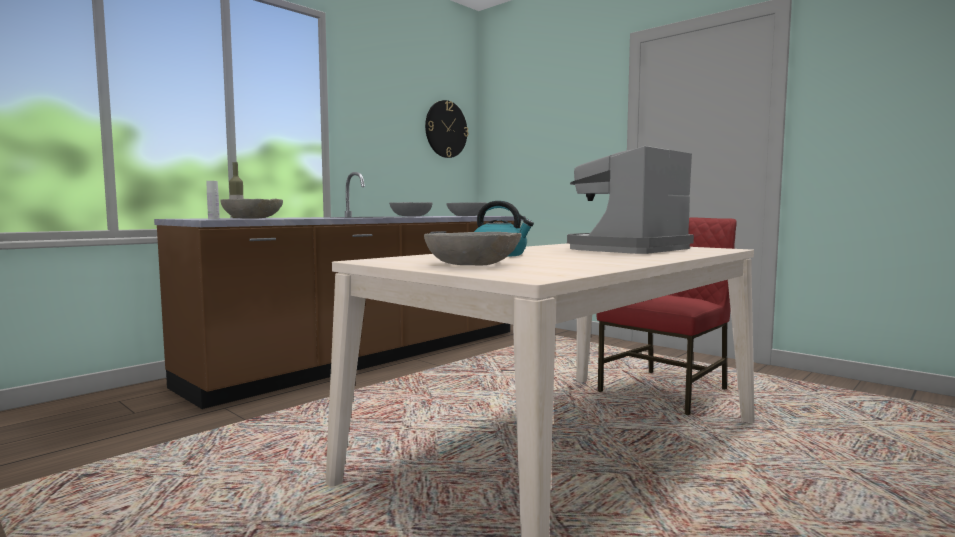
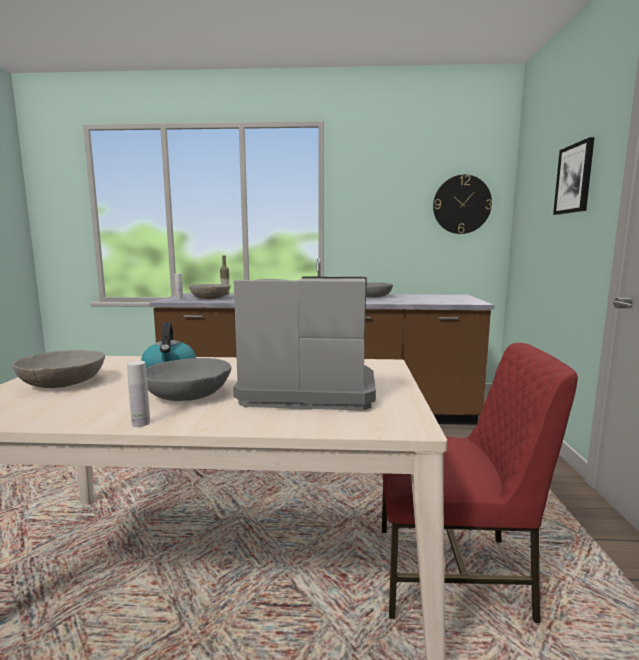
camera: 50 degrees right, 5 degrees up
(466, 216) = (429, 299): grey bowl -> grey bowl (189, 395)
(571, 114) = (574, 179): none -> picture
(648, 261) = (141, 423): none -> white bottle

